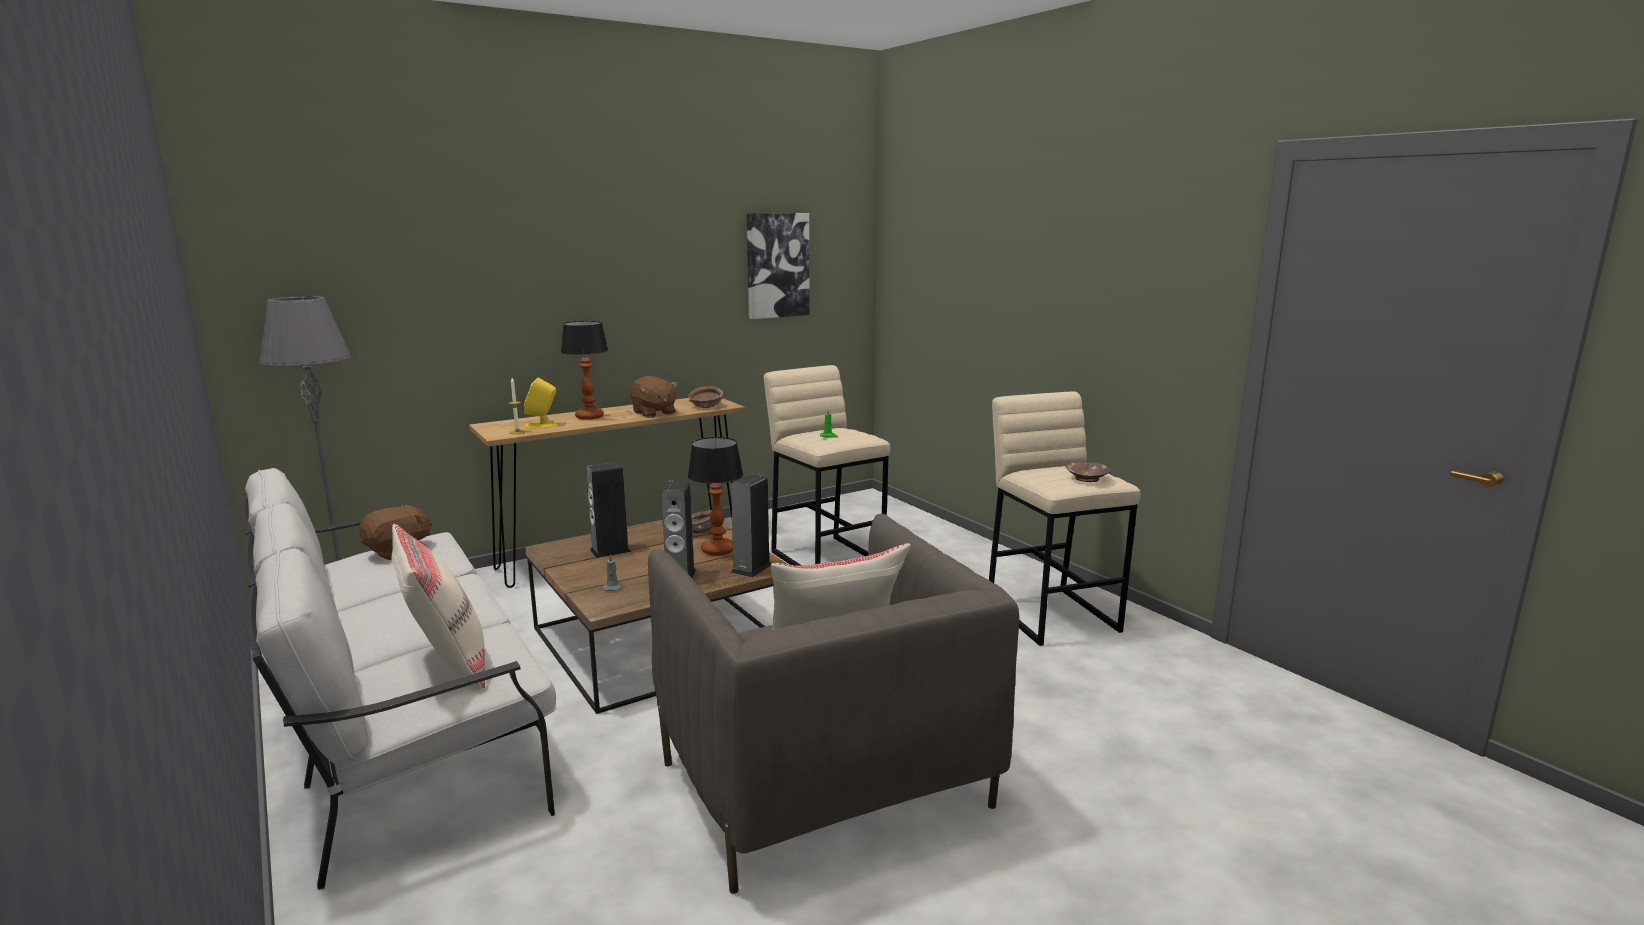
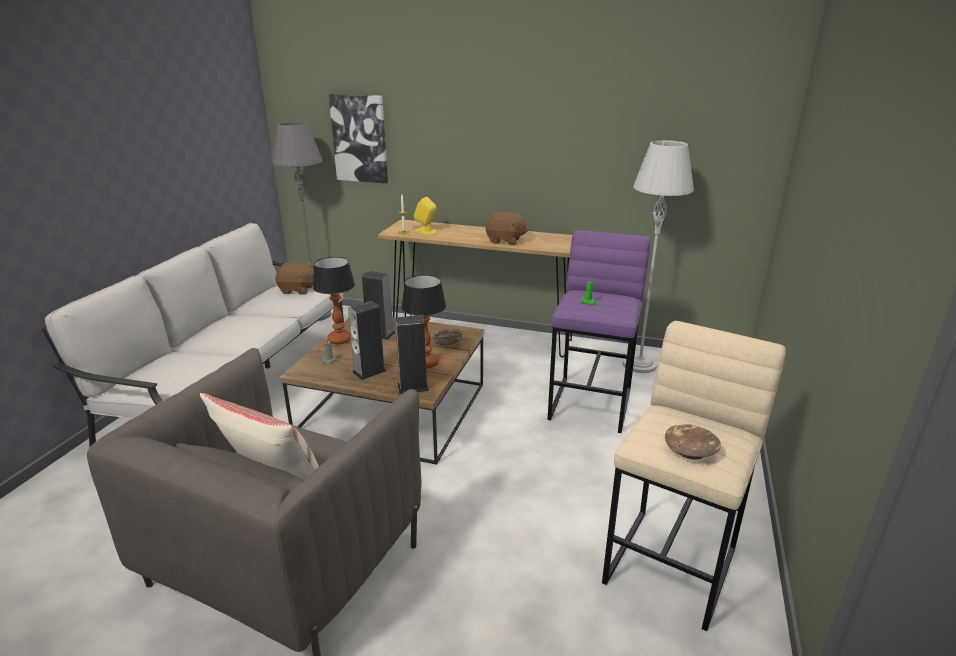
camera: 50 degrees right, 10 degrees up
(446, 663) = (179, 367): beige pillow -> none
(589, 417) = (464, 232): table lamp -> table lamp (339, 340)
(653, 413) = (505, 241): brown plush toy -> brown plush toy turned 90 degrees counterclockwise
(706, 406) = (550, 245): brown bowl -> none
(777, 265) = (666, 129): picture -> picture (360, 138)
(809, 519) = (639, 364): none -> grey floor lamp
(825, 557) = (590, 403): beige stool -> purple stool

